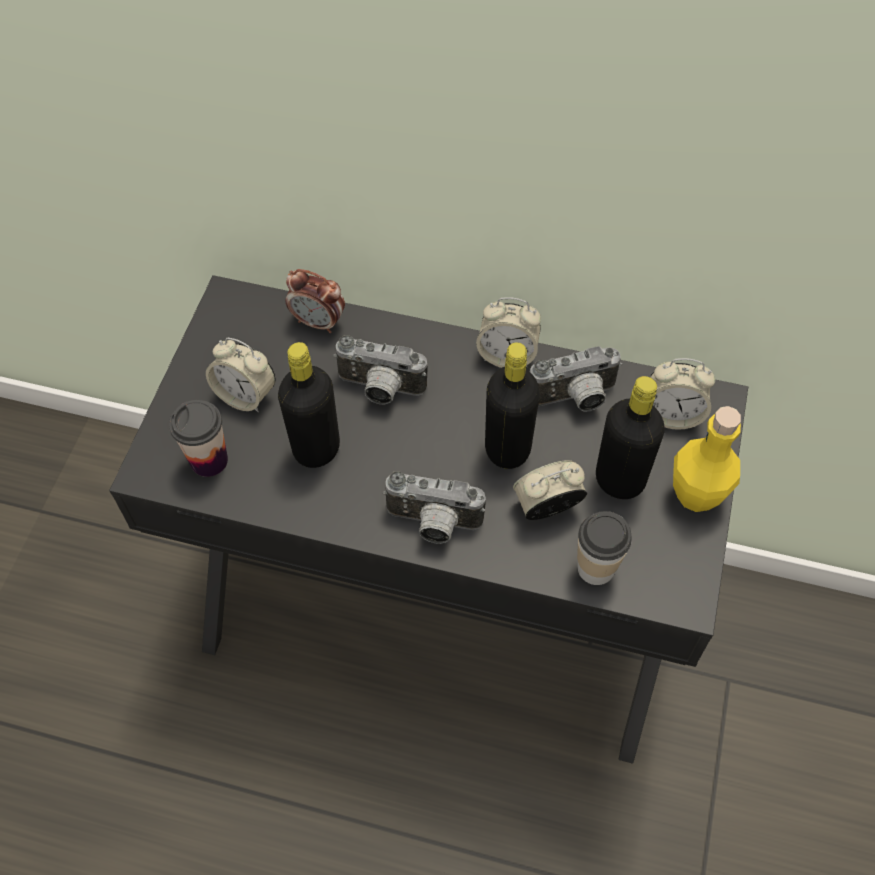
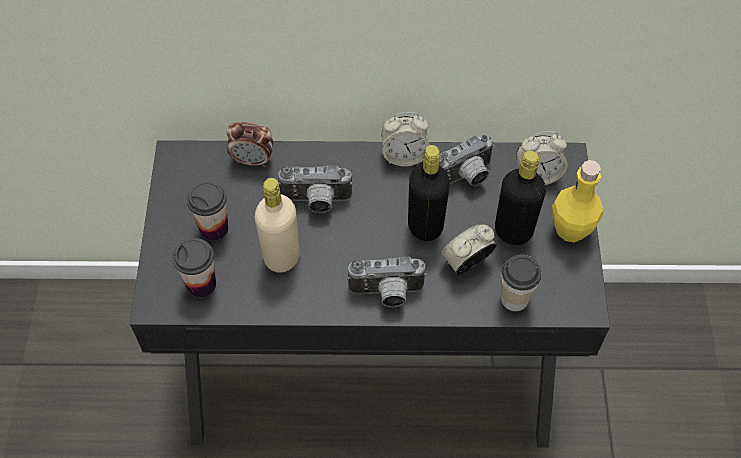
camera: 15 degrees left, 0 degrees up
(246, 395) = (214, 228): alarm clock -> cup
(316, 448) = (281, 257): black bottle -> beige bottle

